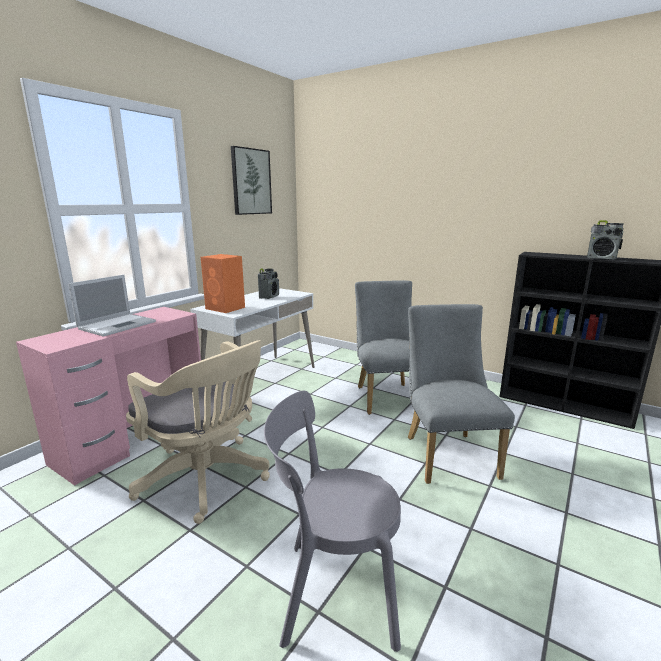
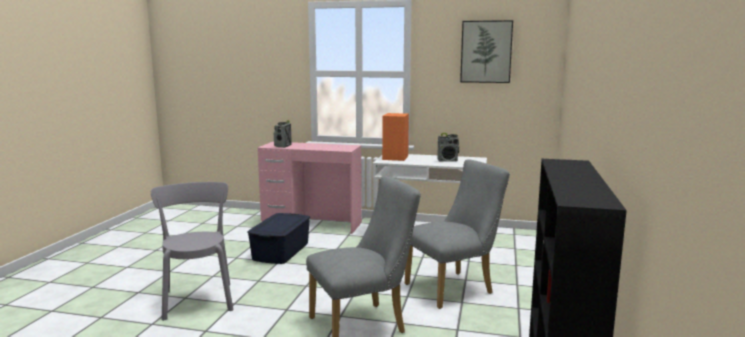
camera: 70 degrees right, 5 degrees down
(118, 325) = (311, 146): laptop -> none
(208, 479) = (280, 251): beige office chair -> blue storage box
(601, 258) = (569, 181): radio -> radio (282, 146)

